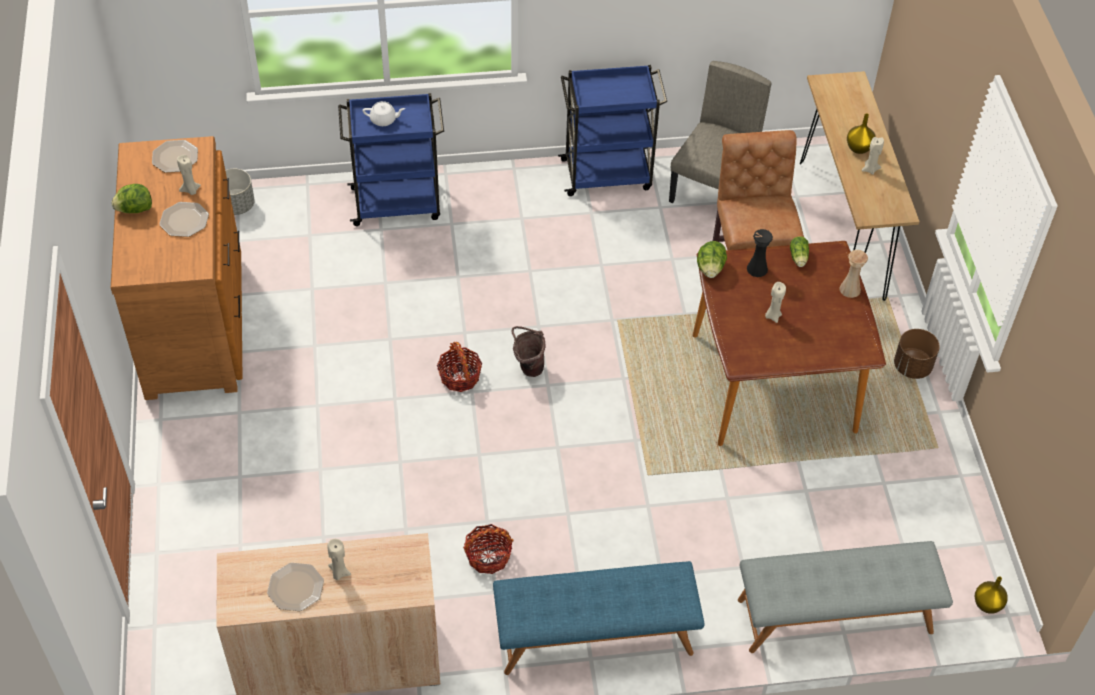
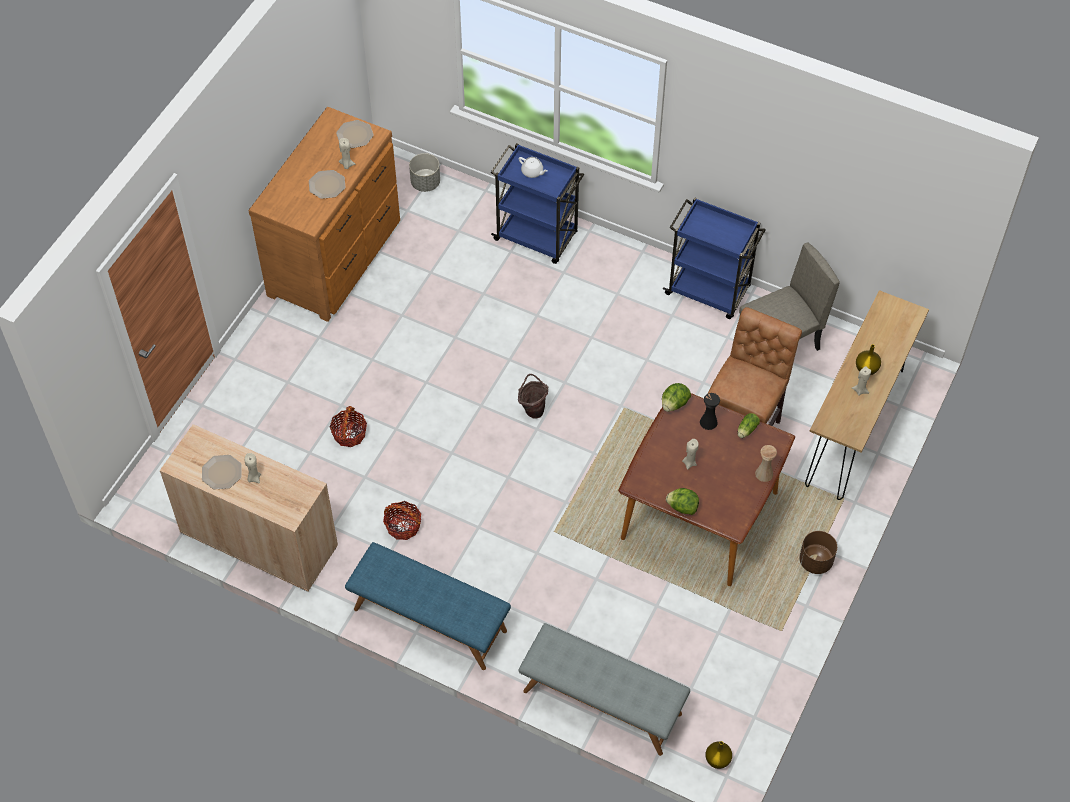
camera: 35 degrees right, 5 degrees up
(135, 209) = (302, 161): lettuce -> lettuce (682, 507)
(460, 377) = (481, 390): basket -> basket (349, 434)

